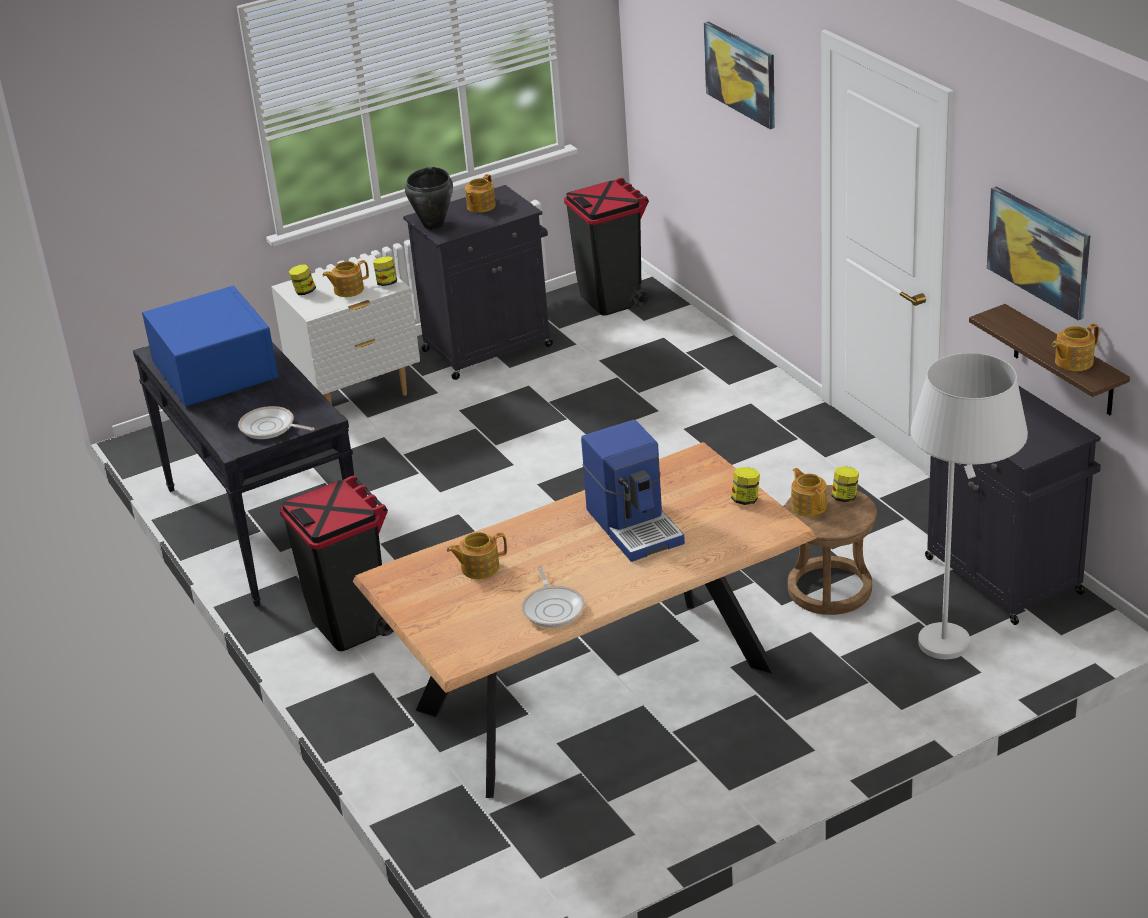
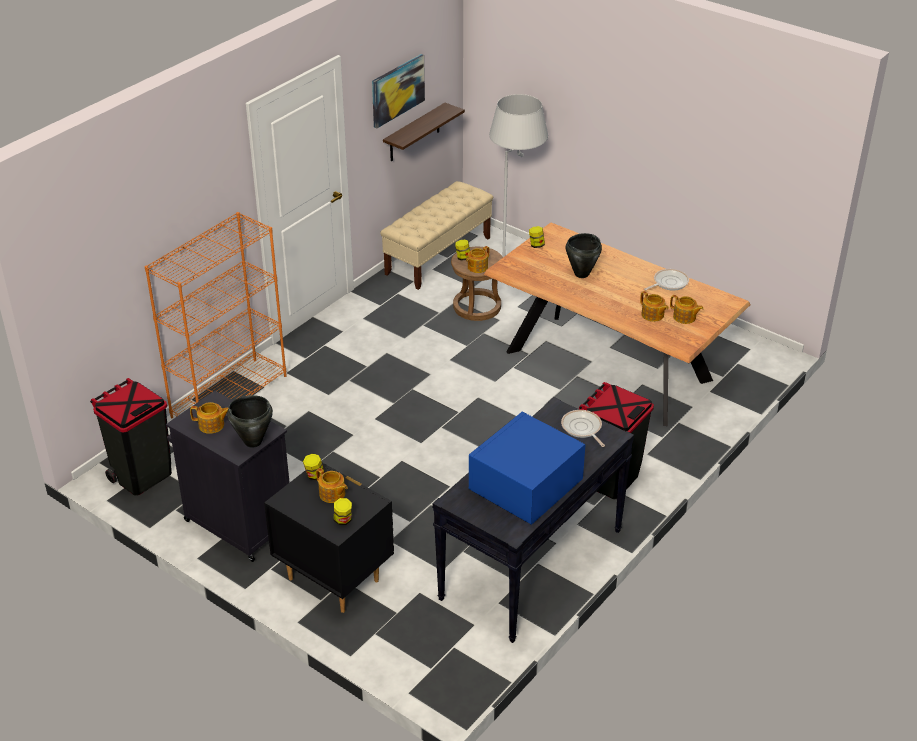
camera: 115 degrees left, 5 degrees up
(270, 428) = (582, 428): frying pan -> frying pan turned 150 degrees clockwise
(357, 395) = (334, 579): white nightstand -> black nightstand
(635, 525) = (581, 274): coffee machine -> black cooking pot
(725, 360) = (229, 395): none -> orange bookcase
(741, 74) = (179, 202): picture -> none
(1005, 578) = (438, 255): black cabinet -> beige bench
(1073, 362) = (438, 116): teapot -> teapot (684, 317)

